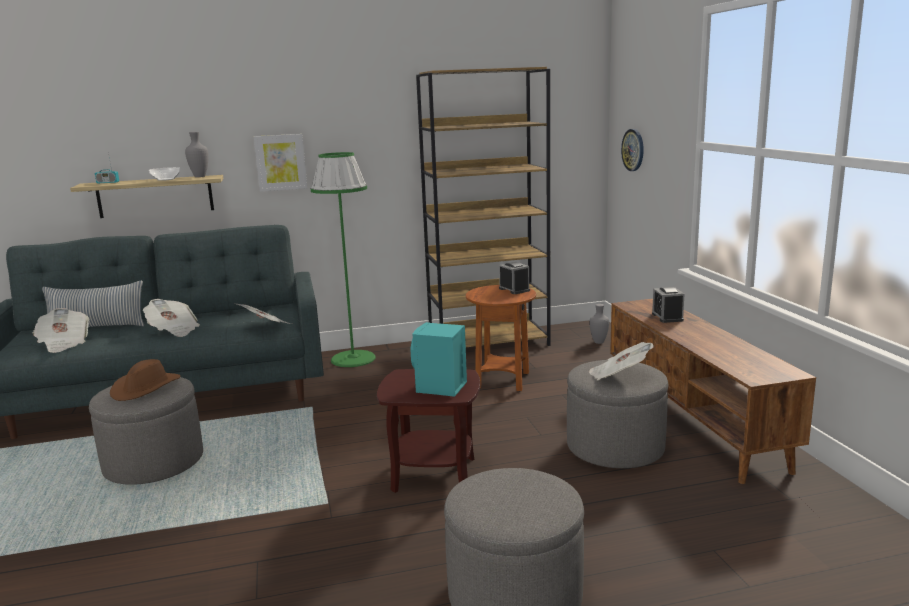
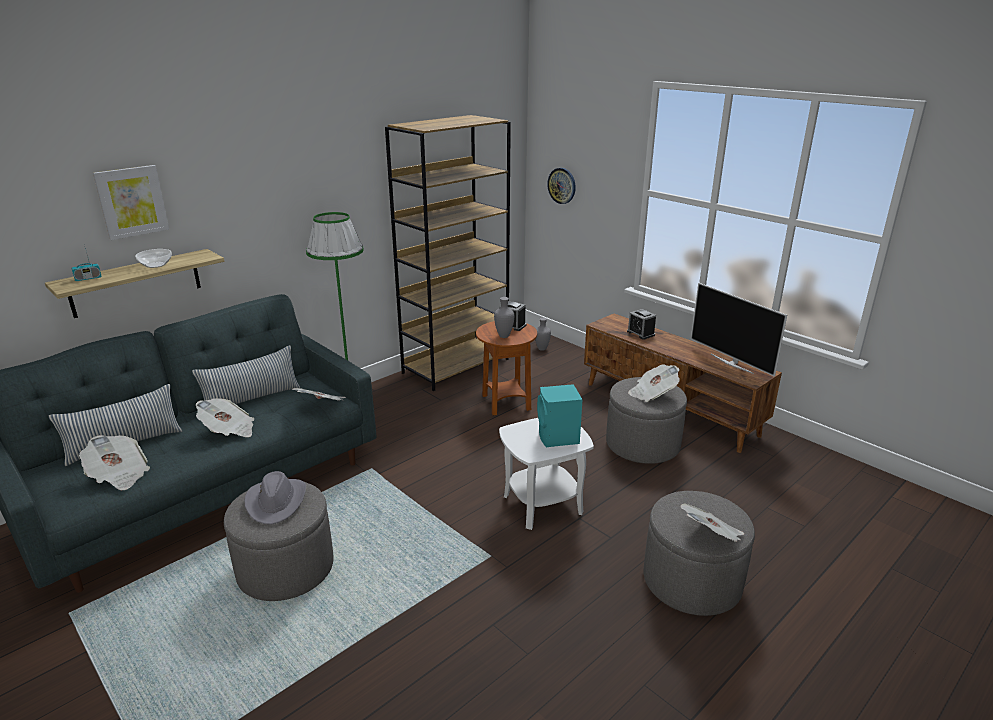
camera: 30 degrees left, 10 degrees up
(146, 388) = (276, 502): brown hat -> grey hat
(199, 176) = (188, 256): grey vase -> grey vase (504, 336)
(223, 314) = (252, 399): none -> pillow
(280, 162) = (264, 227): picture -> picture (131, 201)
(434, 473) = (542, 504): brown side table -> white side table
(497, 517) = (711, 536): none -> newspaper
(752, 358) = (732, 363): none -> television

